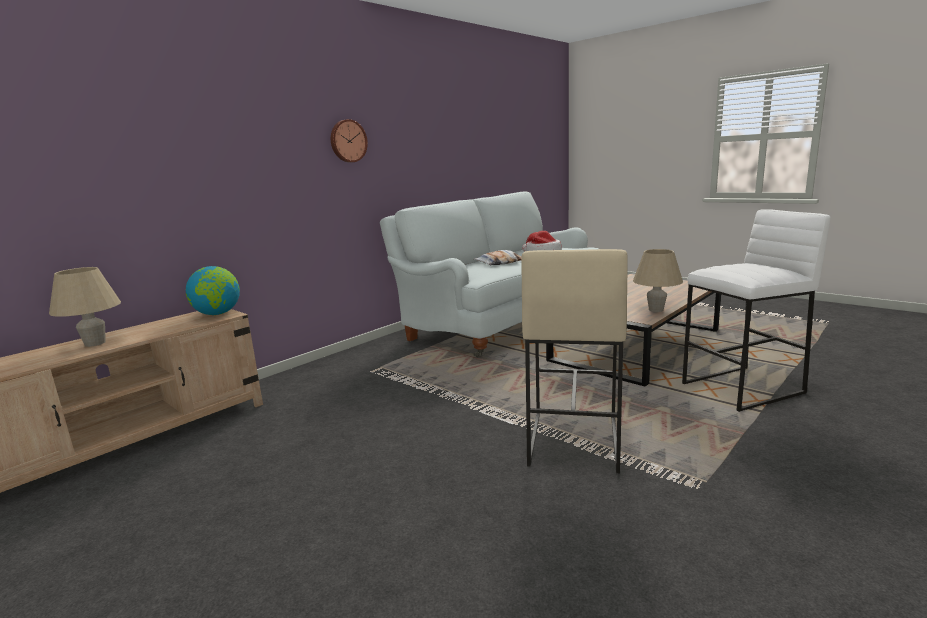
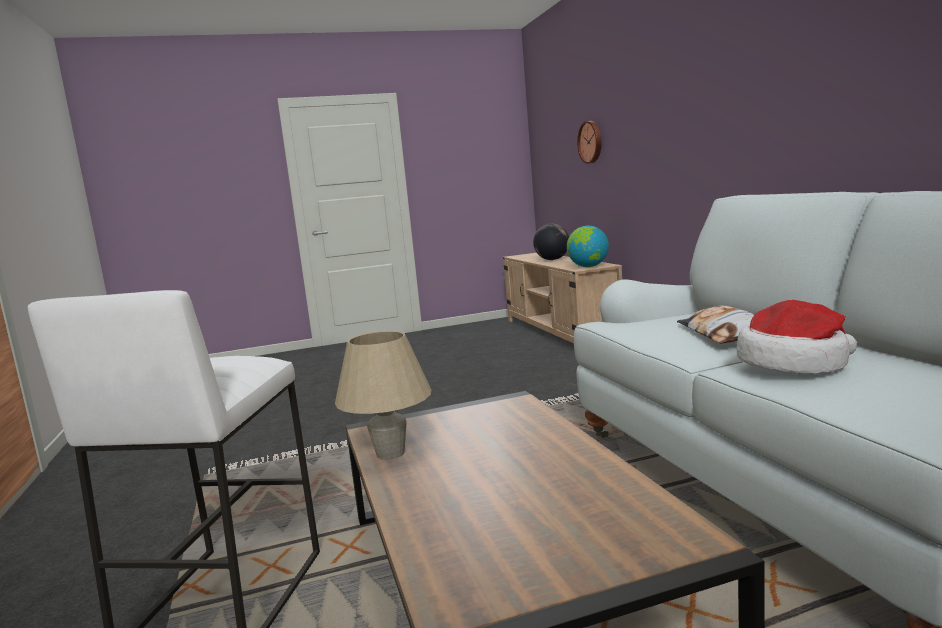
camera: 120 degrees right, 5 degrees down
(95, 343) = (552, 260): beige table lamp -> globe
(347, 141) = (740, 87): wall clock -> wall clock (591, 142)
(572, 440) = (341, 444): beige stool -> none

